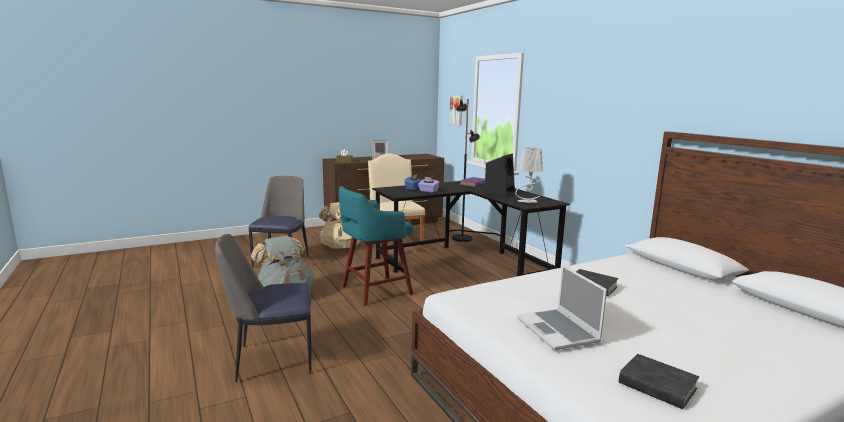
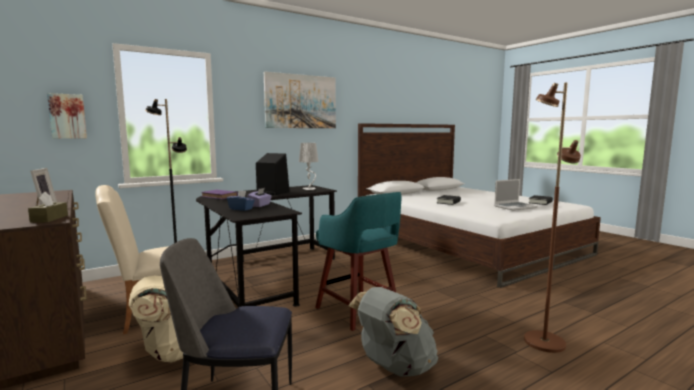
camera: 95 degrees left, 5 degrees down
(272, 360) = (543, 342): chair -> brown floor lamp
(592, 97) = (301, 101): none -> picture

